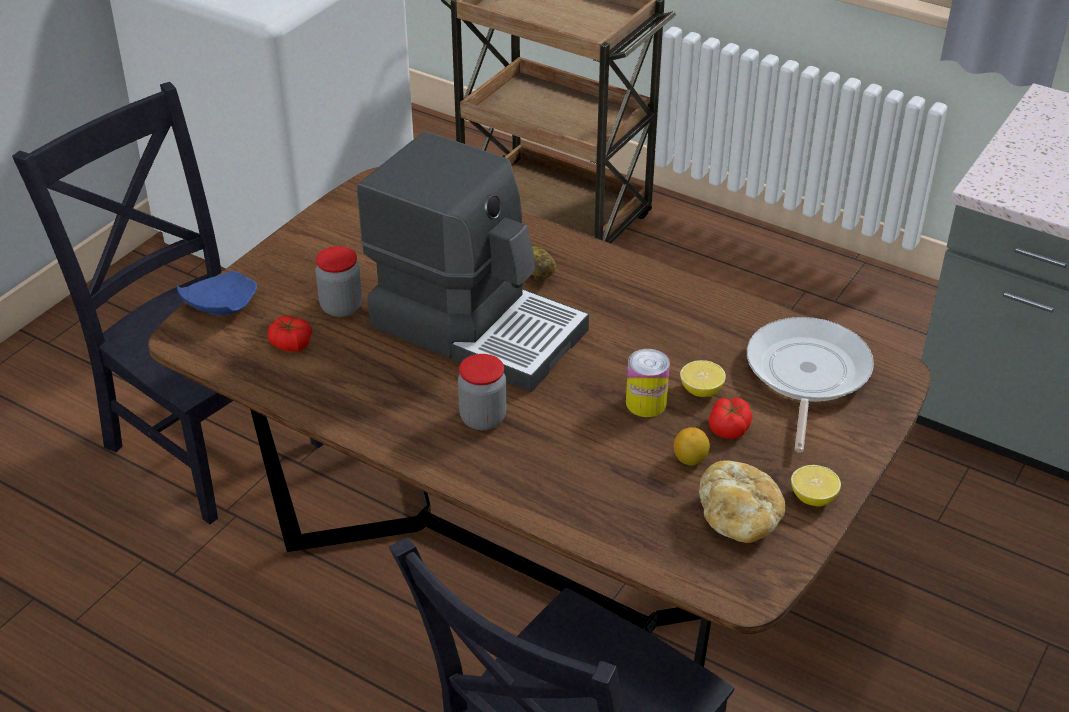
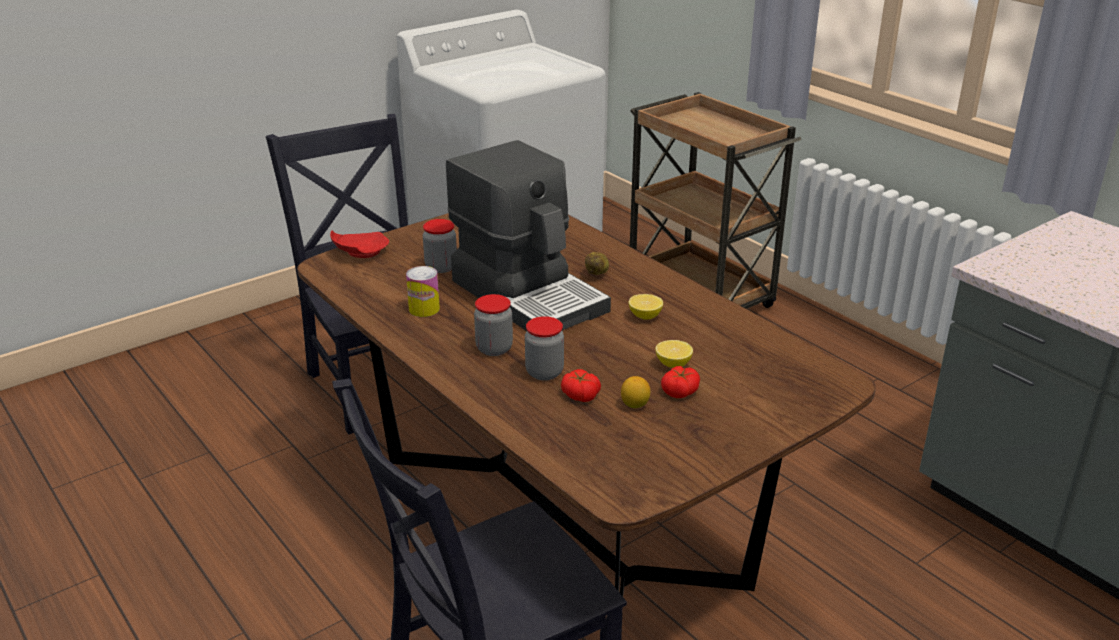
camera: 20 degrees right, 10 degrees down
(219, 306) = (360, 252): blue plate -> red plate
(290, 343) = (391, 281): tomato -> tomato (580, 395)
(562, 439) = (544, 372): none -> jar
(646, 403) = (624, 363): can -> can (424, 309)
(739, 519) = (648, 450): bread -> none
(806, 375) = (766, 371): frying pan -> none
(813, 498) = (719, 450): lemon -> lemon (645, 316)

